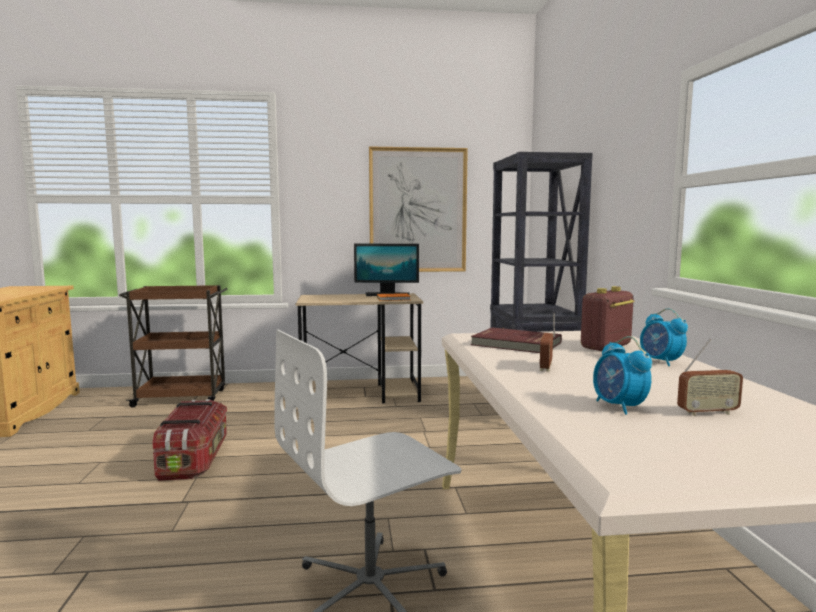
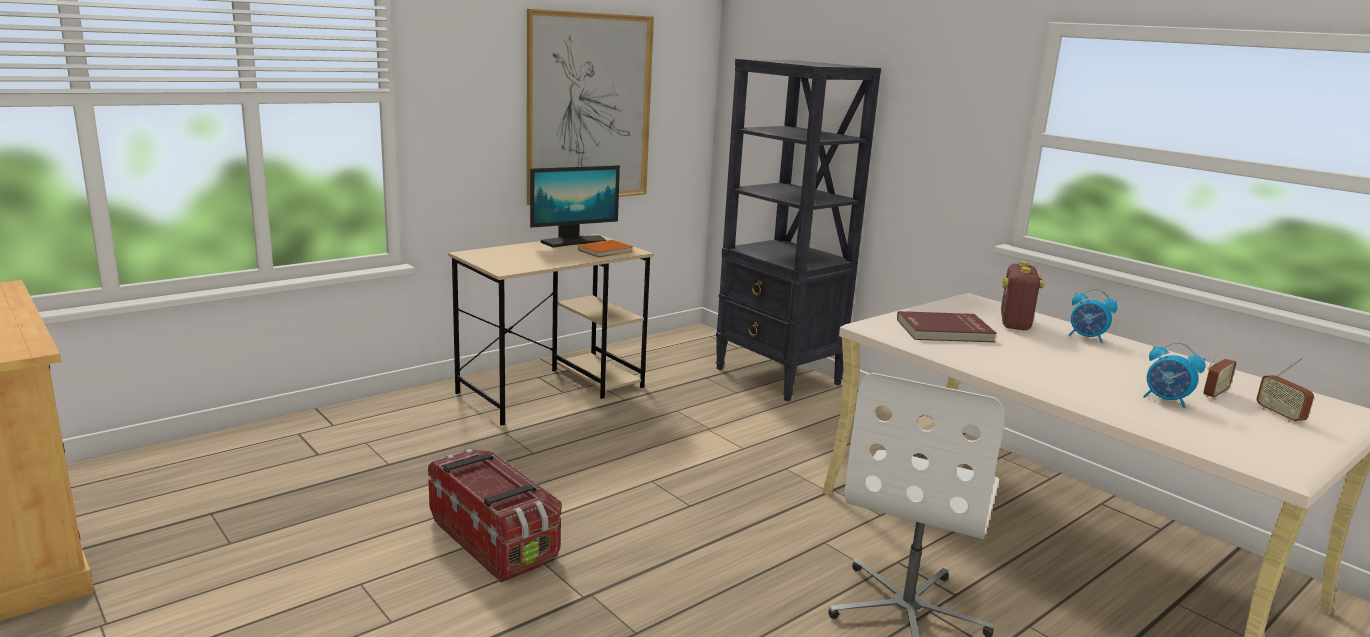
camera: 35 degrees left, 10 degrees up
(182, 398) = (287, 450): brown cart -> none
(546, 367) = (1035, 362): radio -> radio (1279, 415)

